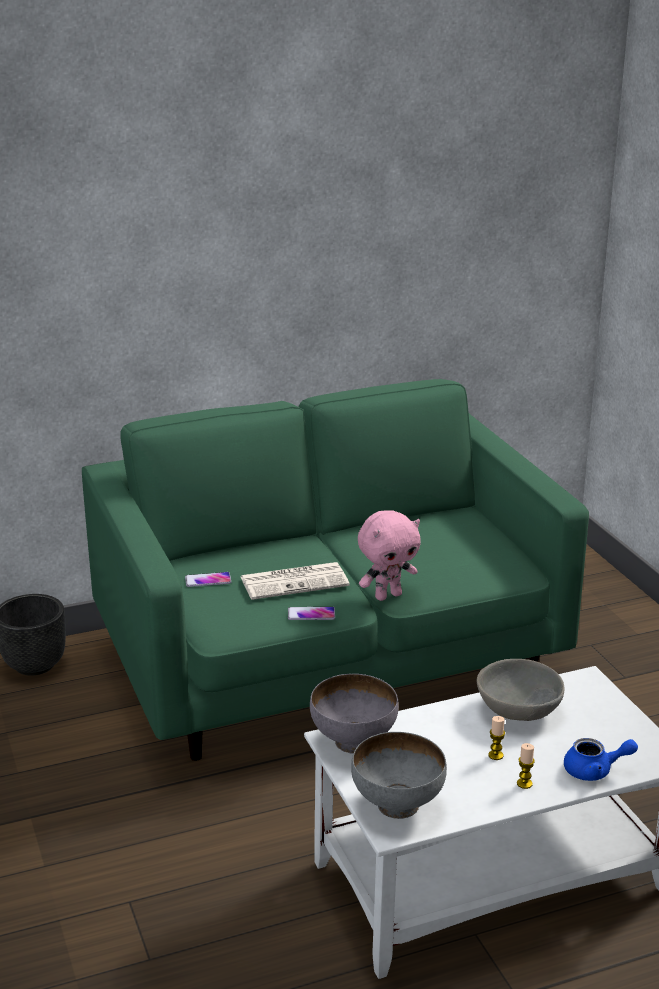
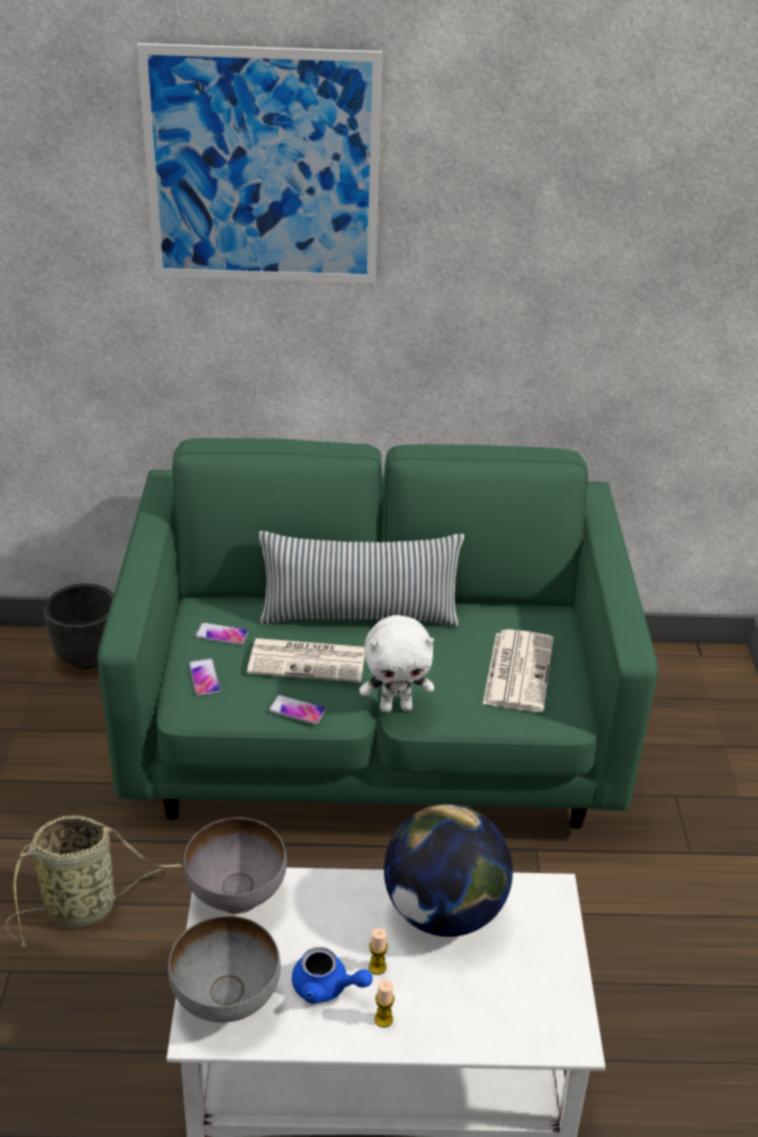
camera: 20 degrees right, 10 degrees up
(165, 839) = (86, 907): none -> basket
(171, 175) = (262, 168): none -> picture
(217, 611) = (204, 678): none -> phone
(313, 545) = (359, 616): none -> pillow
(388, 595) = (396, 707): pink plush toy -> white plush toy
(464, 552) = (518, 670): none -> newspaper
(519, 711) = (444, 912): grey bowl -> globe
(595, 771) = (475, 1029): blue teapot -> blue teapot (327, 988)

